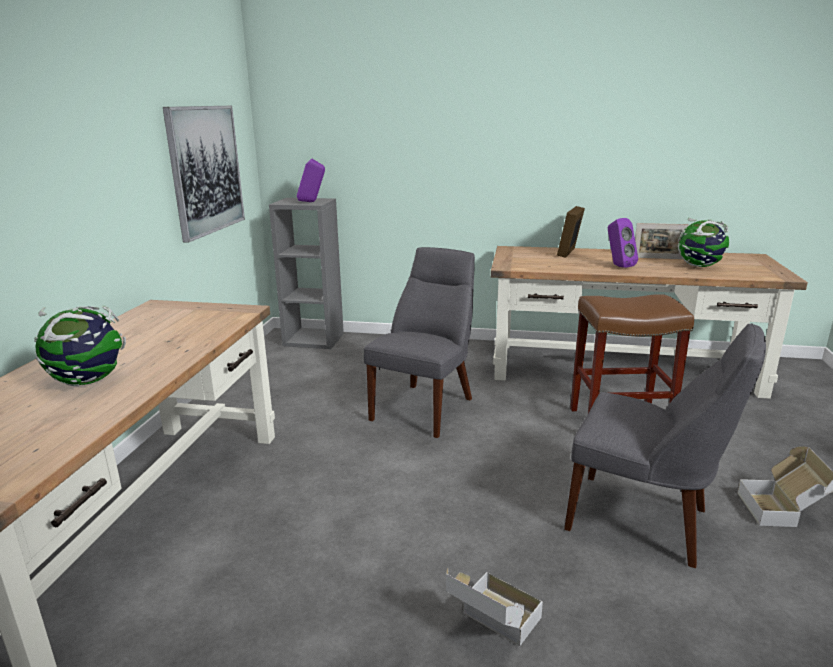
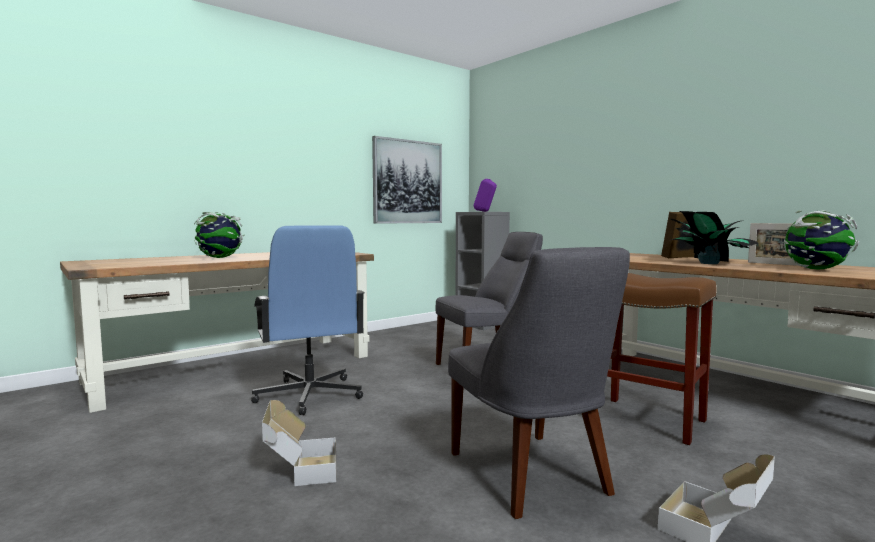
camera: 40 degrees right, 15 degrees down
(318, 527) = (309, 395): none -> blue office chair
(618, 266) = (708, 263): purple speaker -> potted plant

